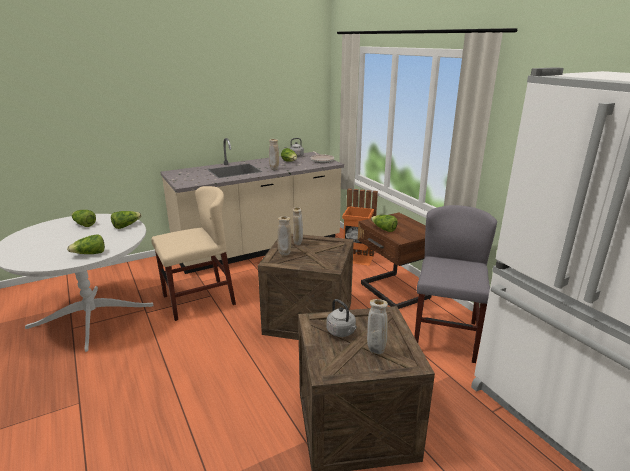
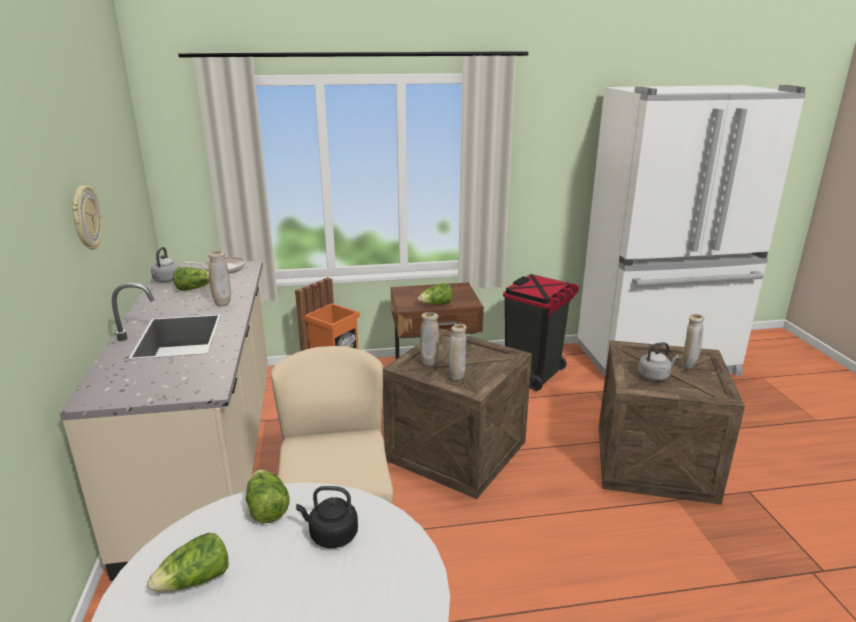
camera: 70 degrees left, 0 degrees up
(90, 254) = (393, 557): lettuce -> none
(107, 240) = (331, 535): none -> black kettle
(232, 105) = (85, 218): none -> wall clock
(445, 336) = (533, 375): grey chair -> black trash can

